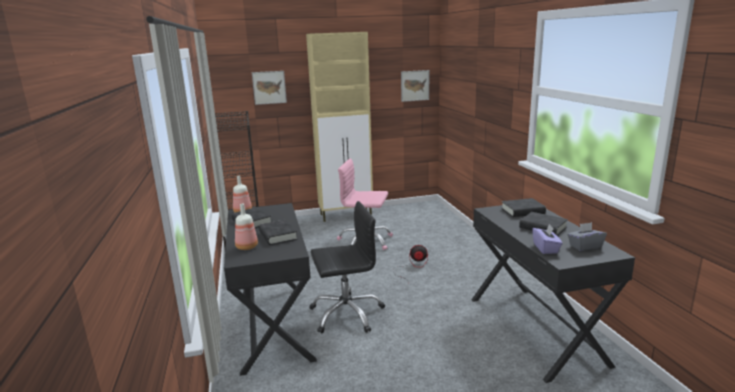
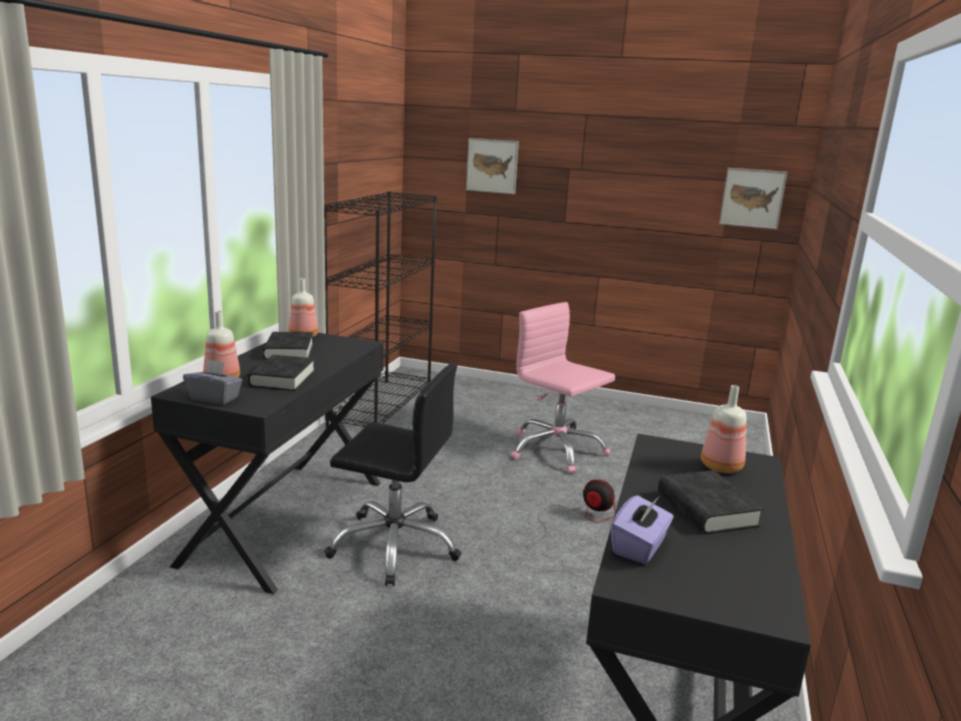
camera: 30 degrees right, 0 degrees up
(346, 215) = (577, 402): beige cabinet -> none
(522, 211) = (722, 468): black book -> bottle
(585, 246) = (730, 576): grey tissue box -> grey tissue box (214, 398)

